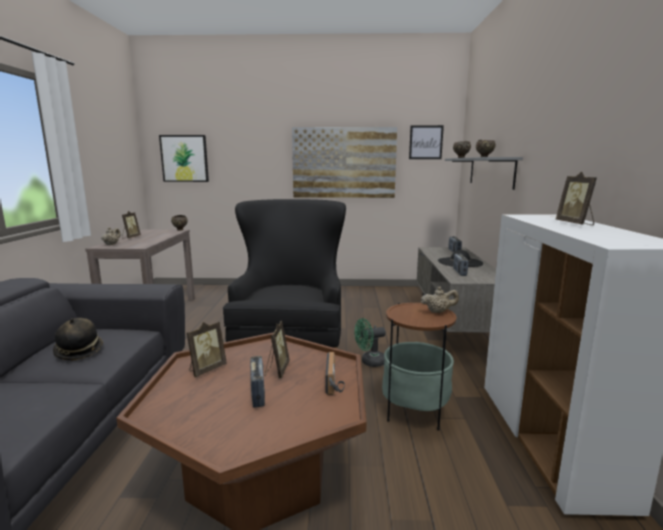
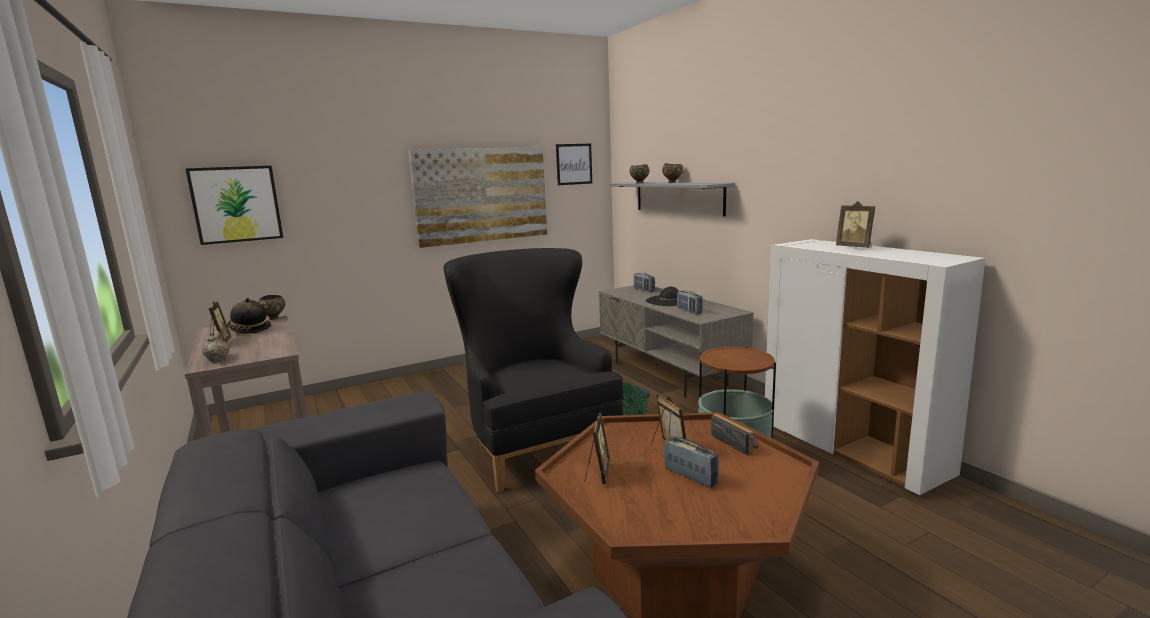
camera: 30 degrees left, 0 degrees up
(79, 351) = (395, 512): hat -> hat (249, 330)
(438, 312) = (747, 352): beige teapot -> none

